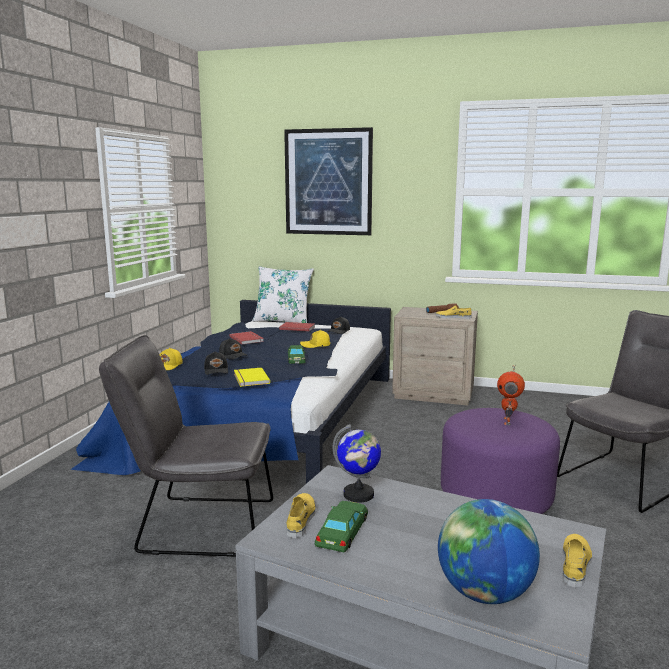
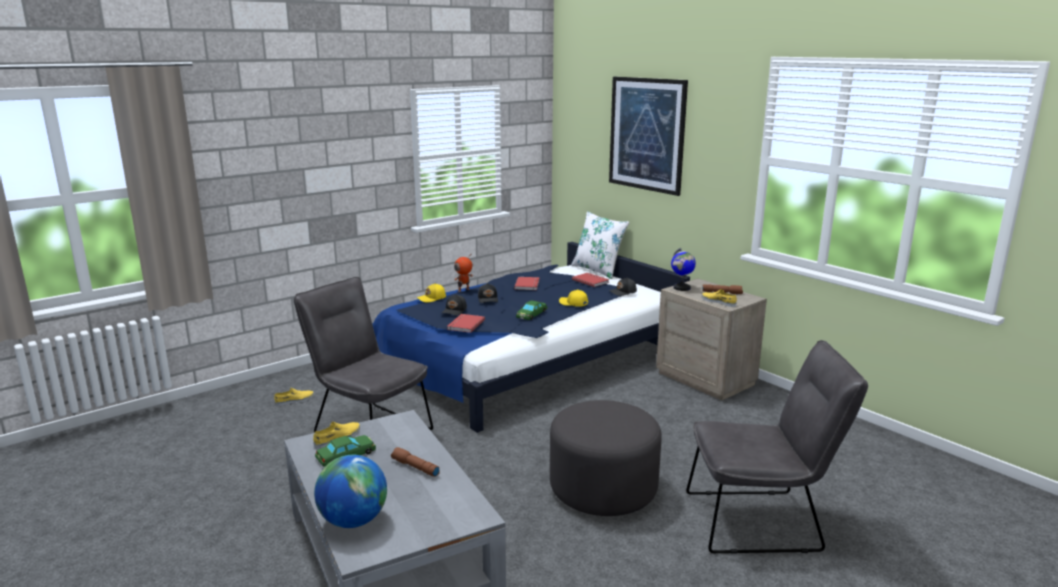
camera: 35 degrees right, 5 degrees up
(250, 379) = (464, 324): yellow book -> red book
(358, 495) = (394, 436): globe -> globe (681, 288)
(436, 515) = (414, 467): none -> brown flashlight
(495, 496) = (603, 488): purple ottoman -> grey ottoman
(508, 421) = (614, 421): toy robot -> toy robot (464, 290)
(575, 564) = (436, 531): yellow shoe -> yellow shoe (294, 400)

